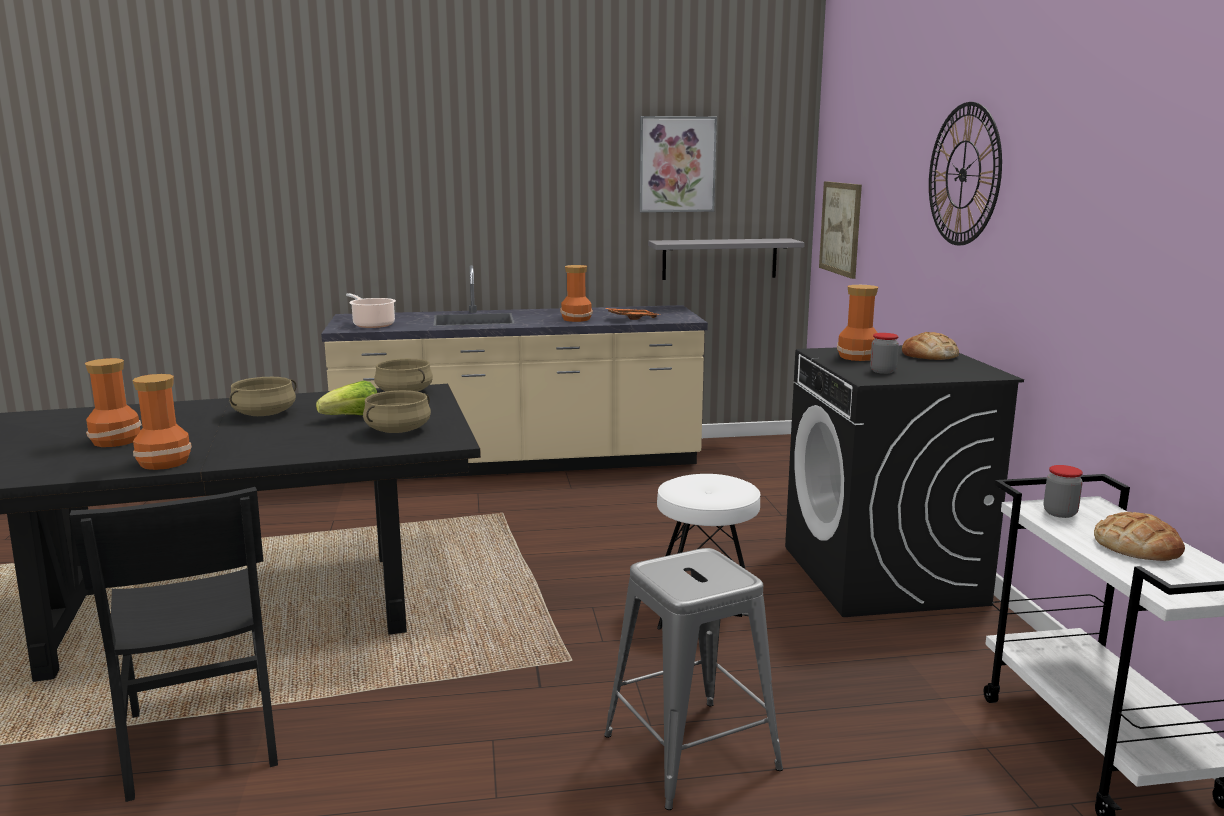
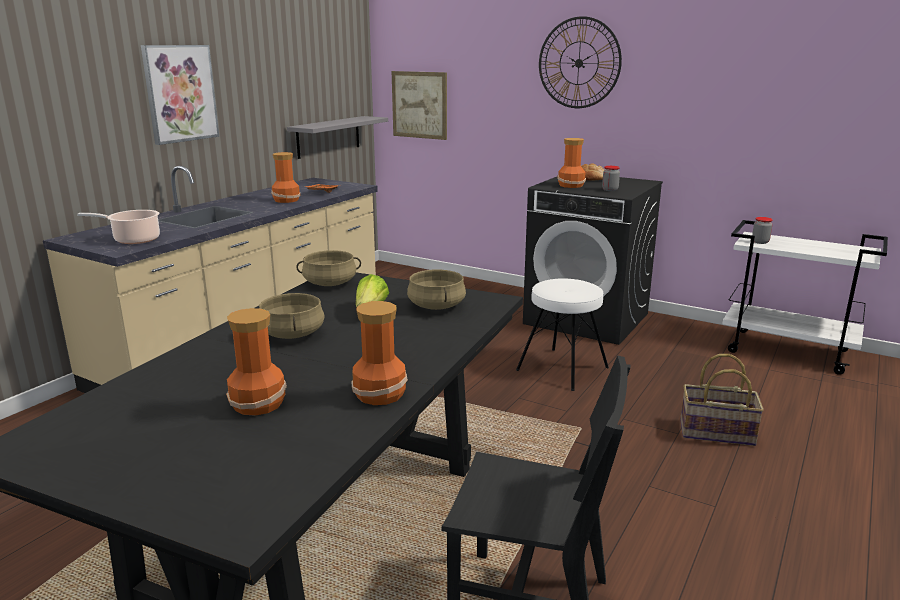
camera: 50 degrees left, 5 degrees up
(677, 164) = (298, 60): picture -> picture (180, 93)
(692, 752) = (716, 433): grey stool -> basket
(1138, 546) = (811, 246): bread -> none

